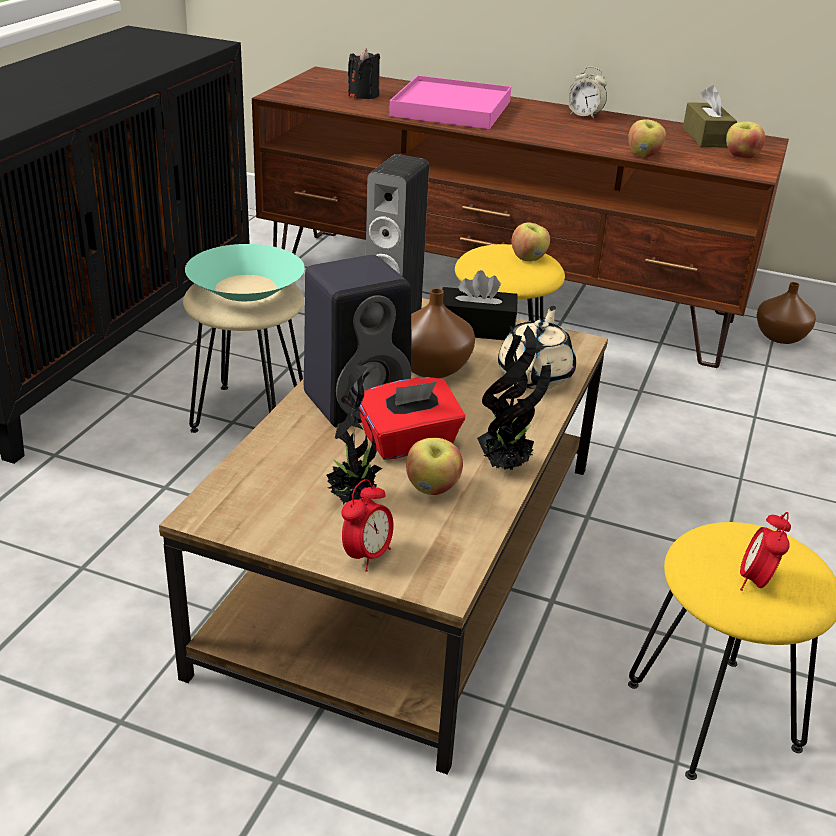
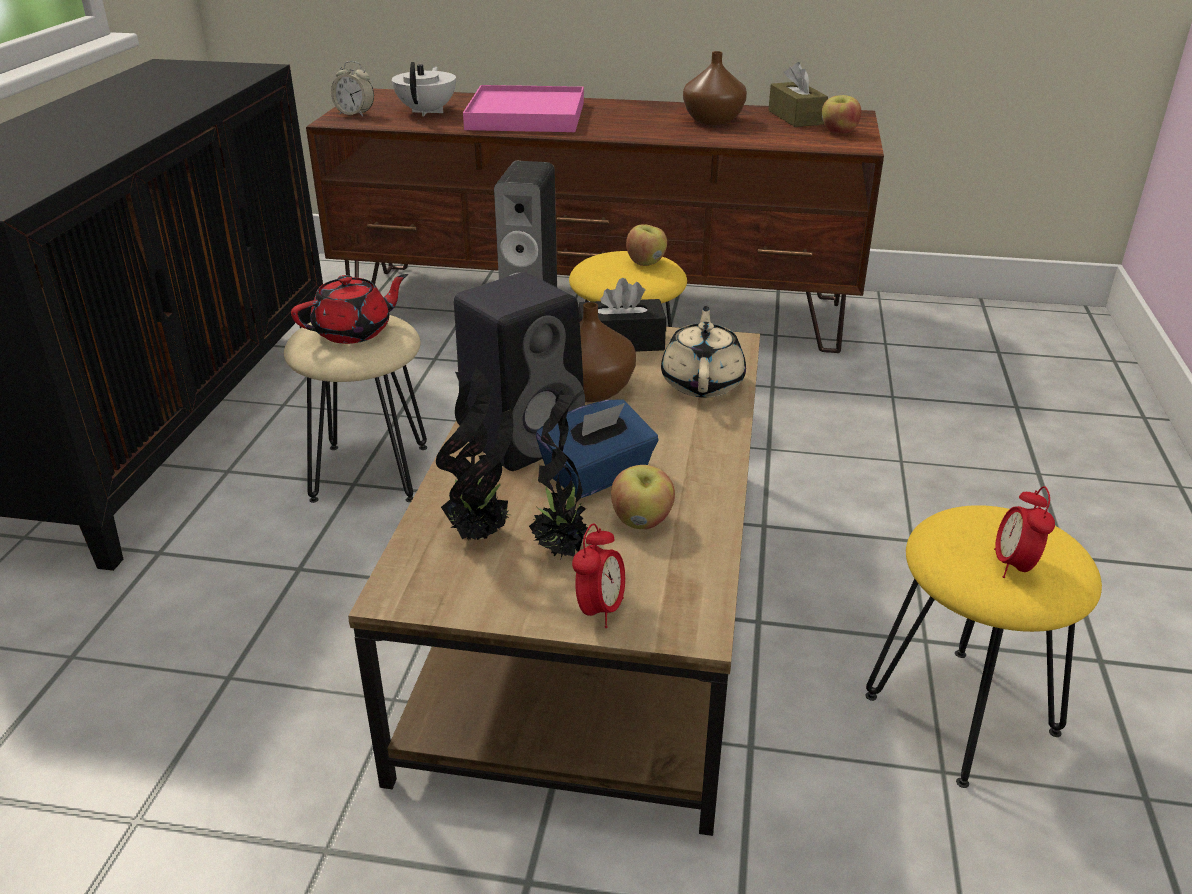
camera: 10 degrees left, 0 degrees up
(246, 287) = (354, 332): turquoise bowl -> red teapot
(363, 95) = (427, 112): black candle -> white teapot
(409, 443) = (598, 475): red tissue box -> blue tissue box
(507, 466) = (712, 484): potted plant -> potted plant (481, 534)
(584, 115) = (665, 109): alarm clock -> alarm clock (355, 114)
(644, 155) = (743, 141): apple -> none
(781, 337) = (889, 314): brown vase -> brown vase (713, 121)

